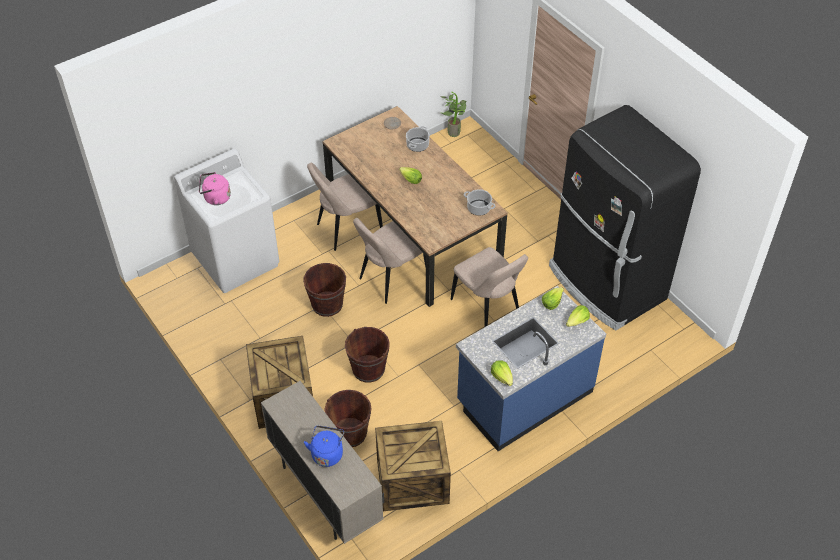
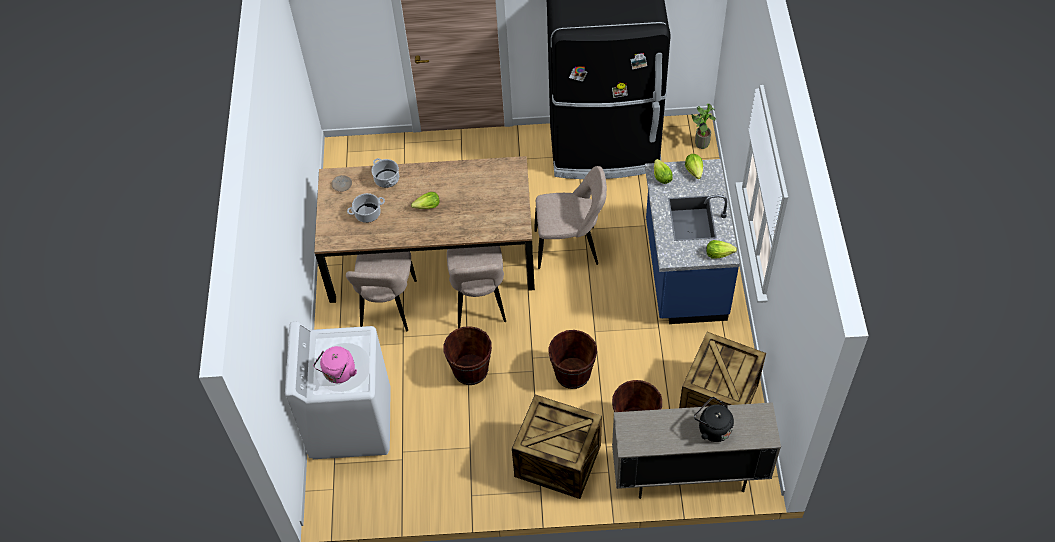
camera: 55 degrees left, 5 degrees up
(327, 453) = (712, 428): blue kettle -> black kettle
(454, 131) = (334, 159): potted plant -> potted plant (700, 142)
(478, 208) = (505, 174): cooking pot -> cooking pot (367, 214)

